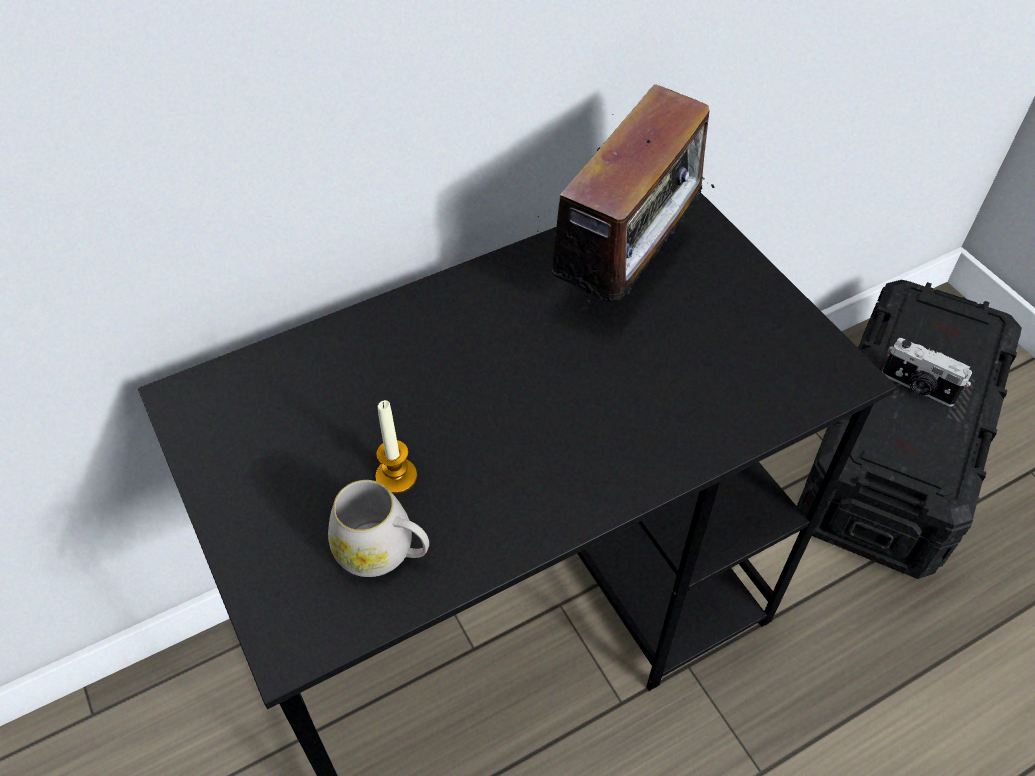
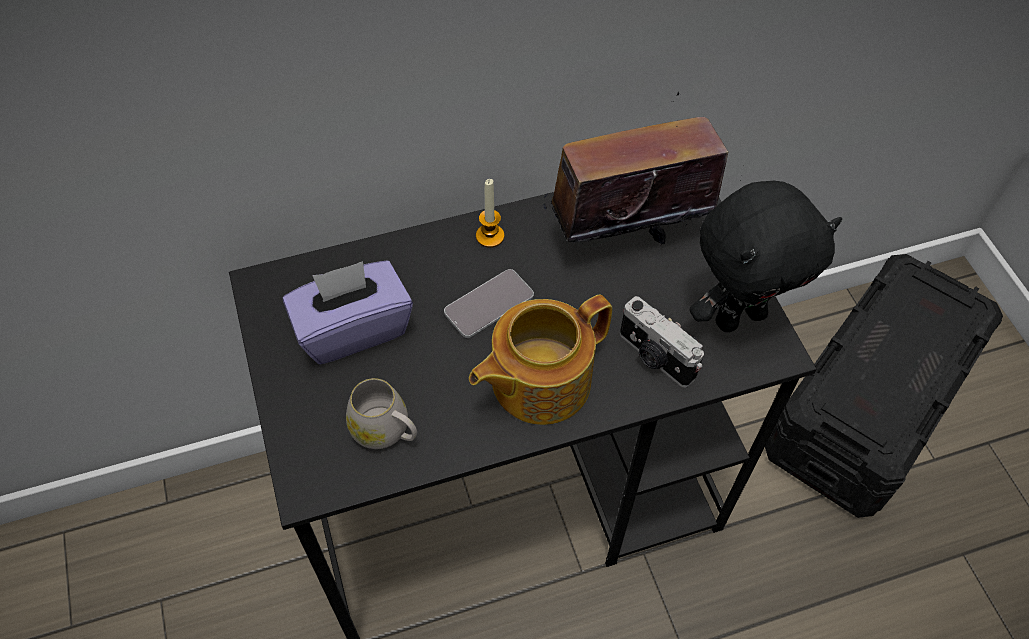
camera: 10 degrees right, 5 degrees up
(314, 431) = (353, 328): none -> purple tissue box
(396, 476) = (407, 375): candle -> candle (490, 236)
(482, 375) = (489, 304): none -> phone
(565, 456) = (538, 381): none -> teapot
(627, 271) = (625, 235): radio -> radio turned 150 degrees counterclockwise
(788, 341) = (739, 316): none -> black plush toy
(917, 387) = (889, 355): camera -> camera (655, 357)

